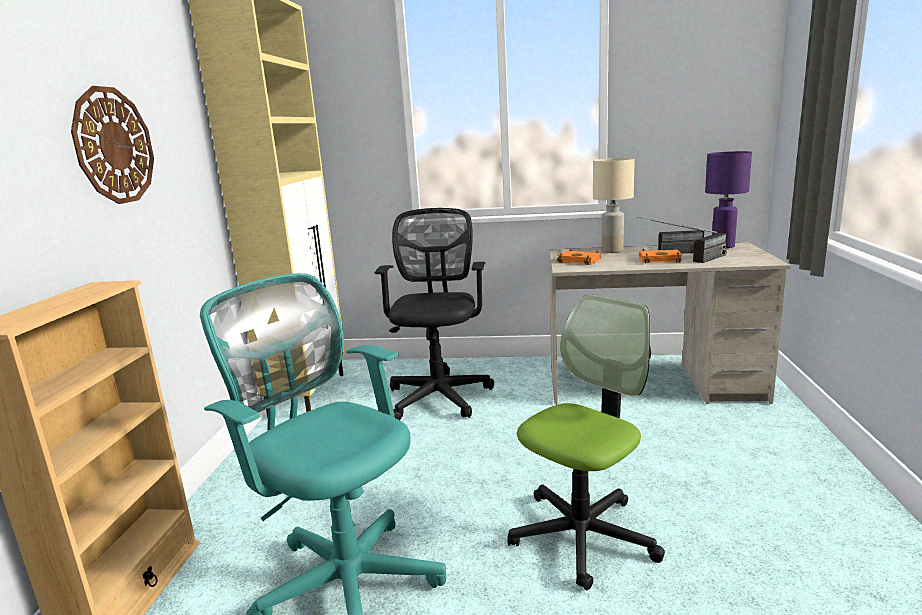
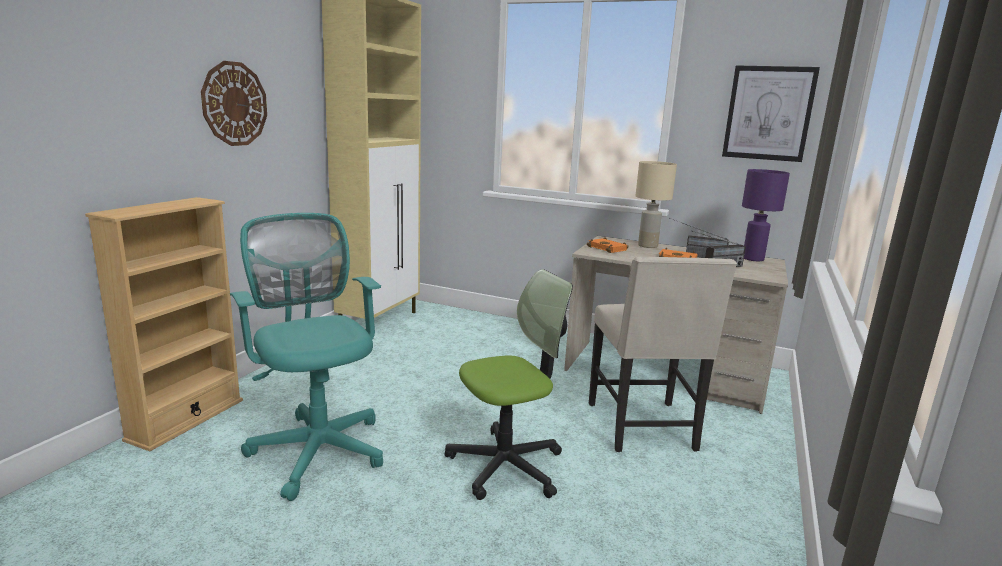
camera: 15 degrees right, 0 degrees up
(439, 395) = (477, 343): black office chair -> none
(682, 448) = (643, 428): none -> beige chair
(708, 94) = (768, 113): none -> picture

